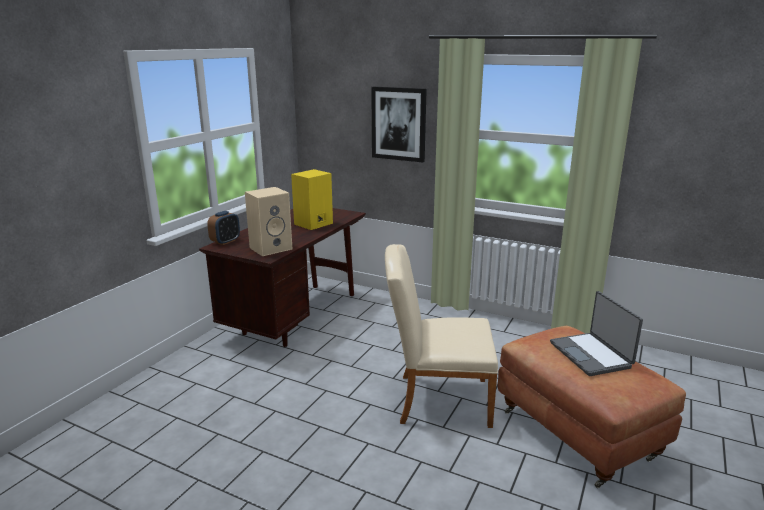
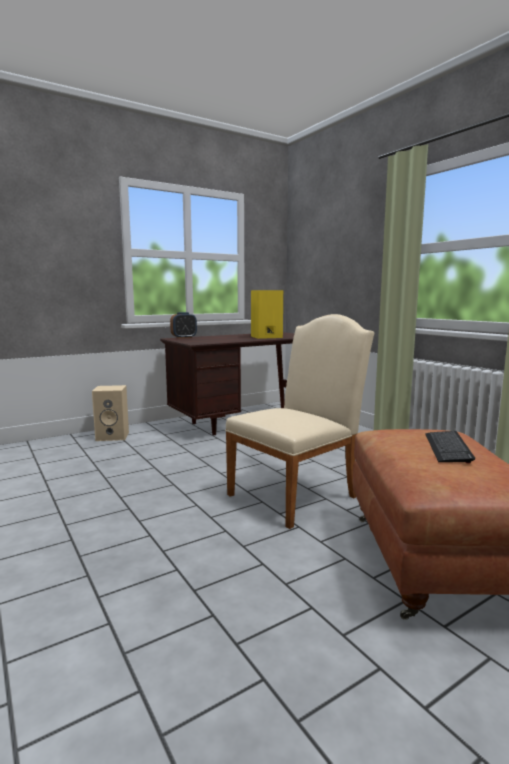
camera: 30 degrees right, 10 degrees down
(271, 248) = (208, 341): beige speaker -> beige speaker (113, 436)
(399, 124) = (357, 251): picture -> none
(436, 399) = (298, 493): beige chair -> beige chair turned 105 degrees clockwise
(591, 355) = (447, 448): laptop -> keyboard

